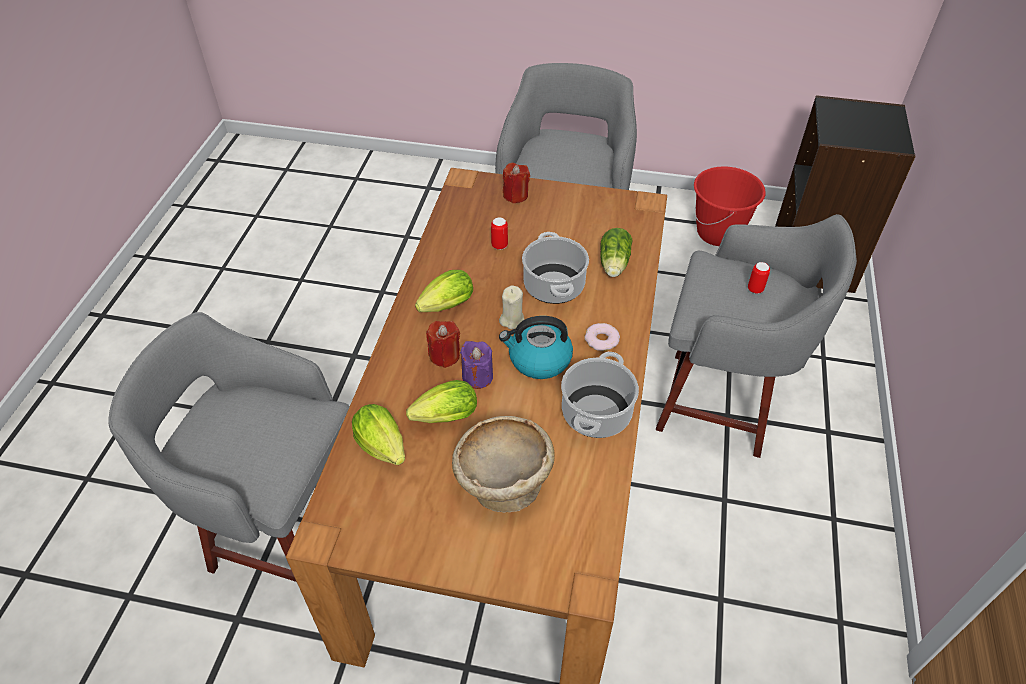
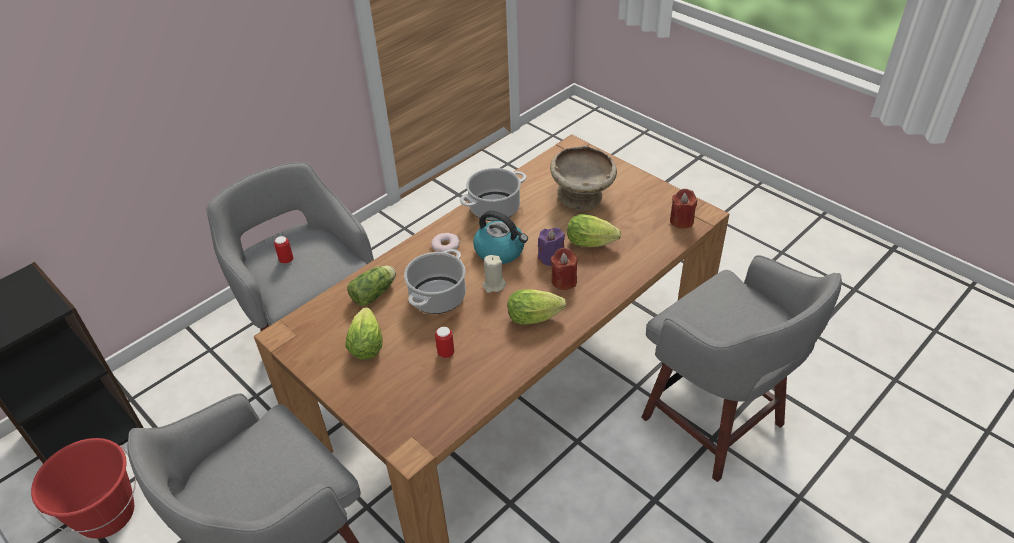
camera: 145 degrees left, 5 degrees down
(384, 449) = (643, 241): lettuce -> lettuce (367, 343)
(515, 195) = (379, 403): red candle -> red candle (681, 221)

